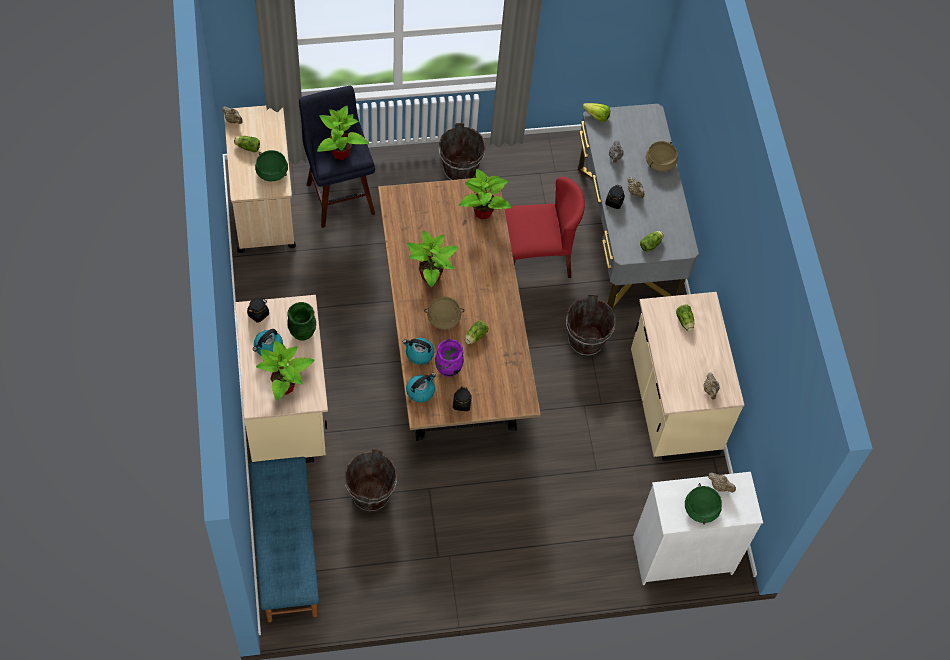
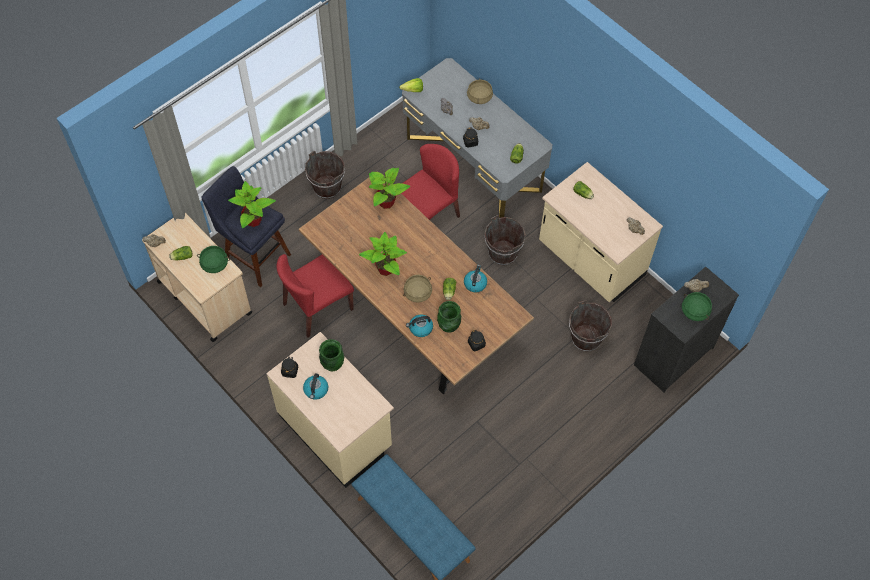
camera: 30 degrees left, 0 degrees up
(285, 386) = (350, 410): potted plant -> none
(361, 280) = (317, 307): none -> red chair
(371, 494) = (441, 452): brown bucket -> brown bucket (586, 338)
(420, 391) = (441, 353): kettle -> kettle (475, 283)
(448, 369) = (449, 326): purple vase -> green vase
(682, 554) = (673, 356): white dresser -> black dresser

